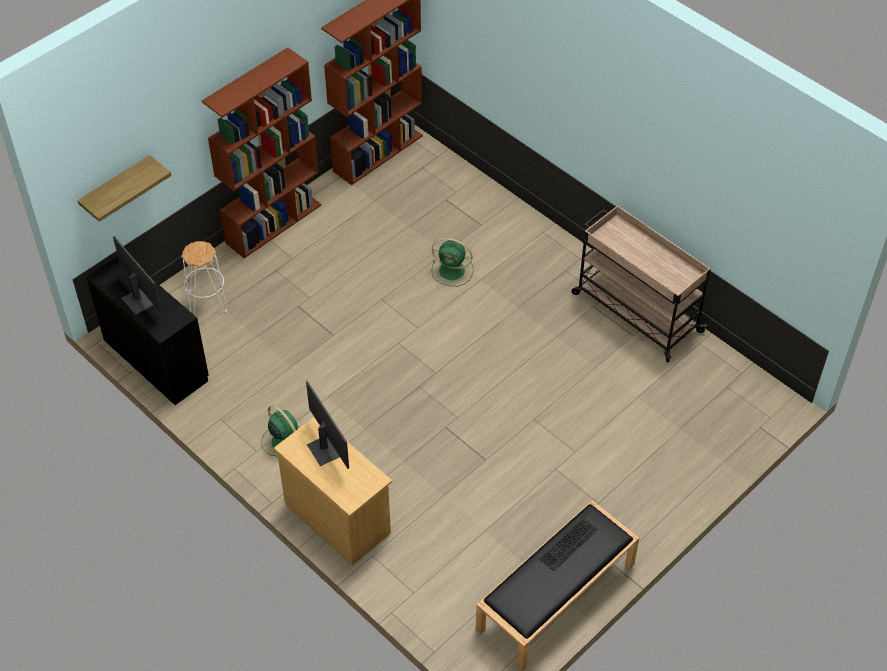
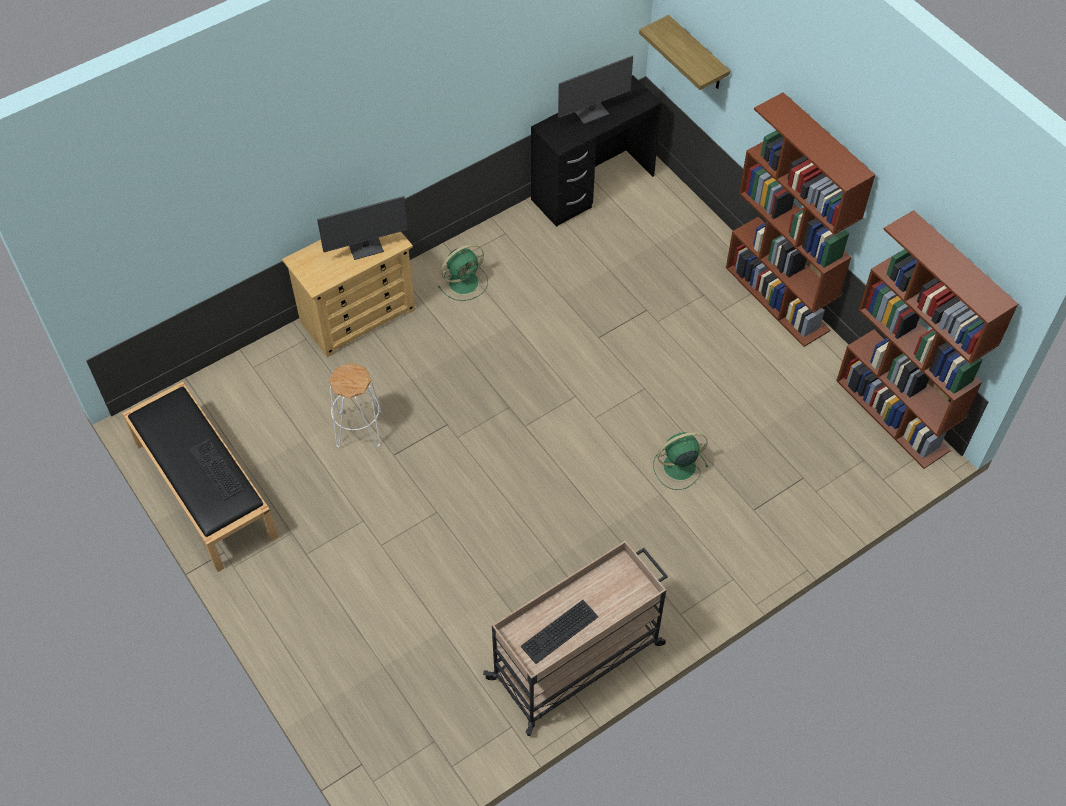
camera: 100 degrees right, 5 degrees up
(207, 301) = (666, 232): white stool -> white stool (358, 429)
(453, 271) = (677, 467): green fan -> green fan turned 45 degrees clockwise
(664, 265) = (560, 633): none -> keyboard

